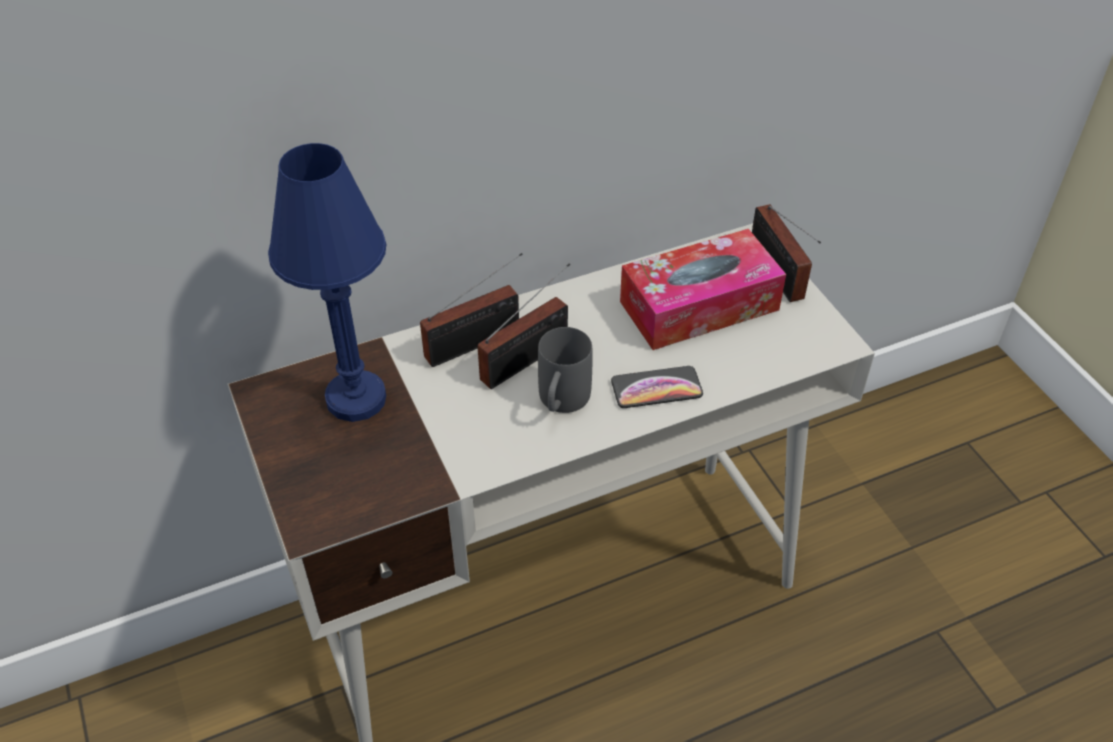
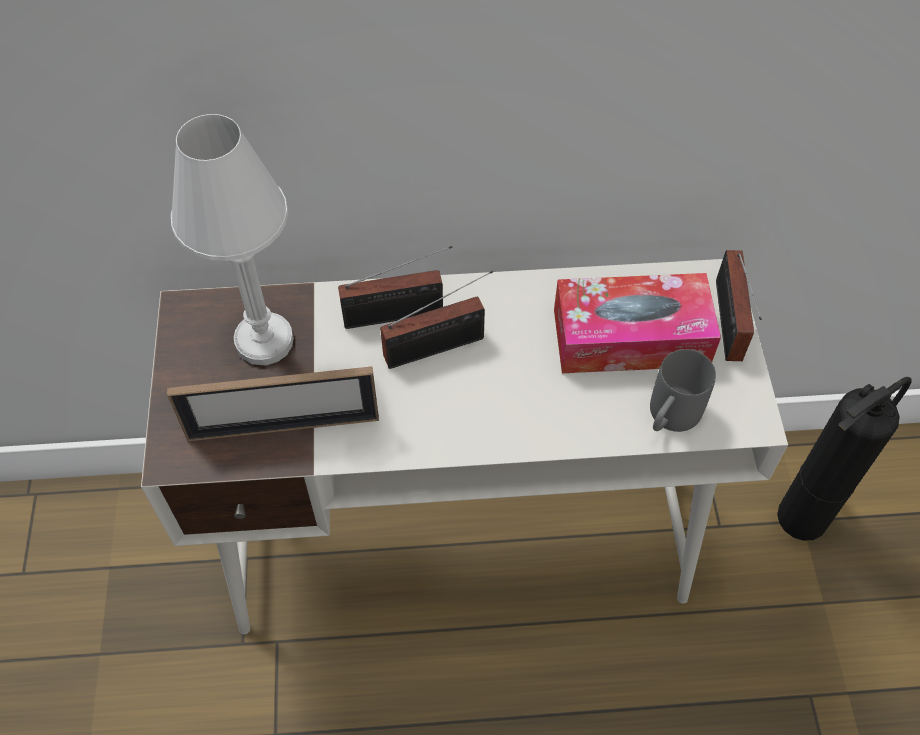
camera: 20 degrees right, 10 degrees up
(356, 399) = (264, 341): blue table lamp -> white table lamp
(411, 466) = (283, 427): none -> picture frame
(561, 403) = (448, 404): grey mug -> grey mug (669, 419)
(656, 388) = (547, 416): phone -> none
(862, 478) = (804, 516): none -> fire extinguisher

